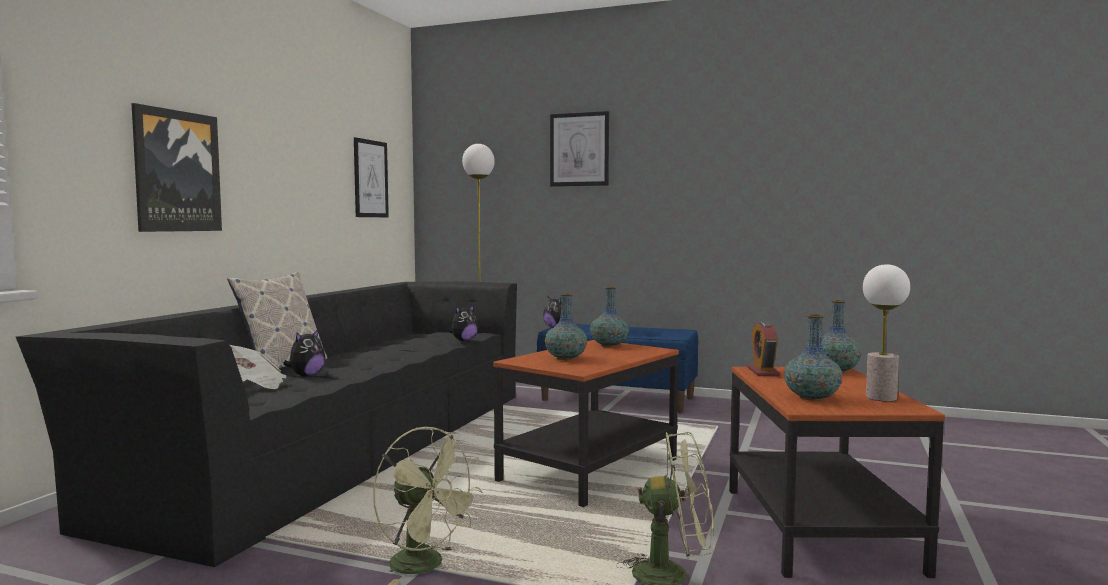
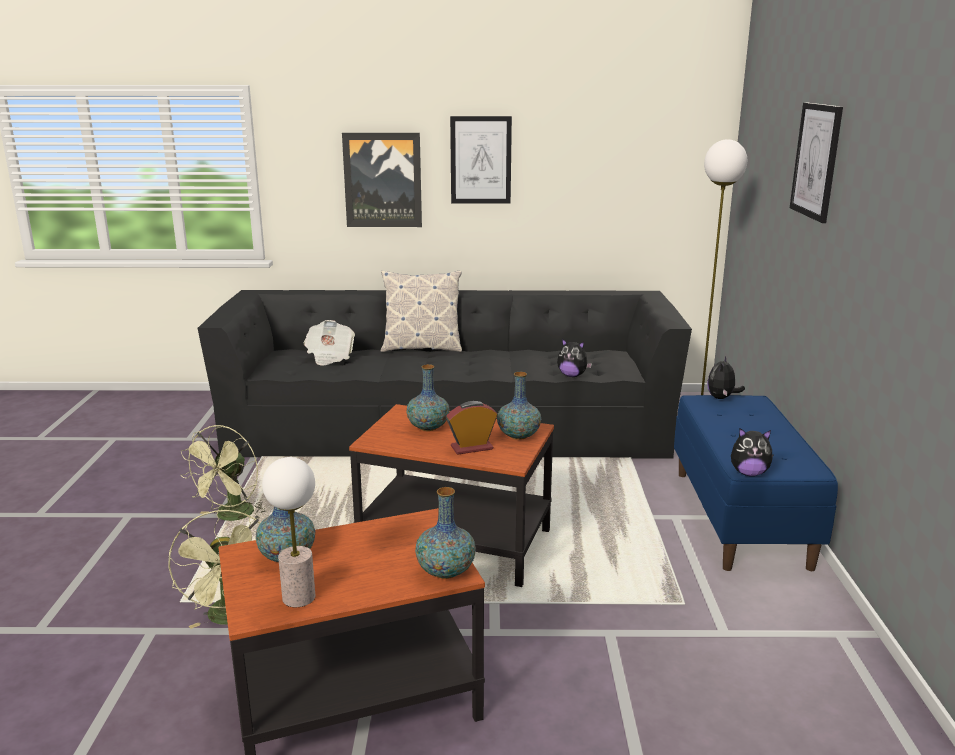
camera: 70 degrees right, 15 degrees up
(306, 376) = (377, 362): plush toy -> plush toy (749, 473)
(371, 178) = (641, 171): picture -> picture (480, 160)
(763, 372) = (411, 526): alarm clock -> alarm clock (472, 448)

